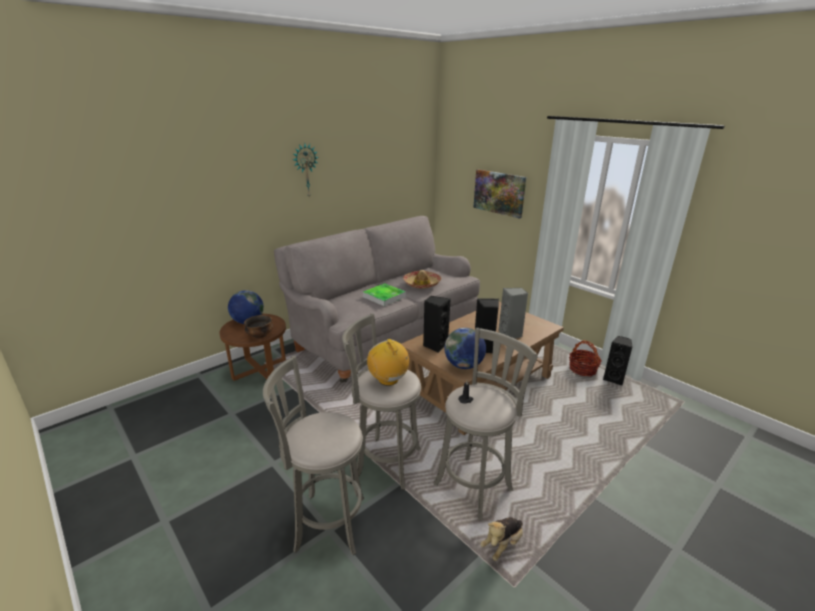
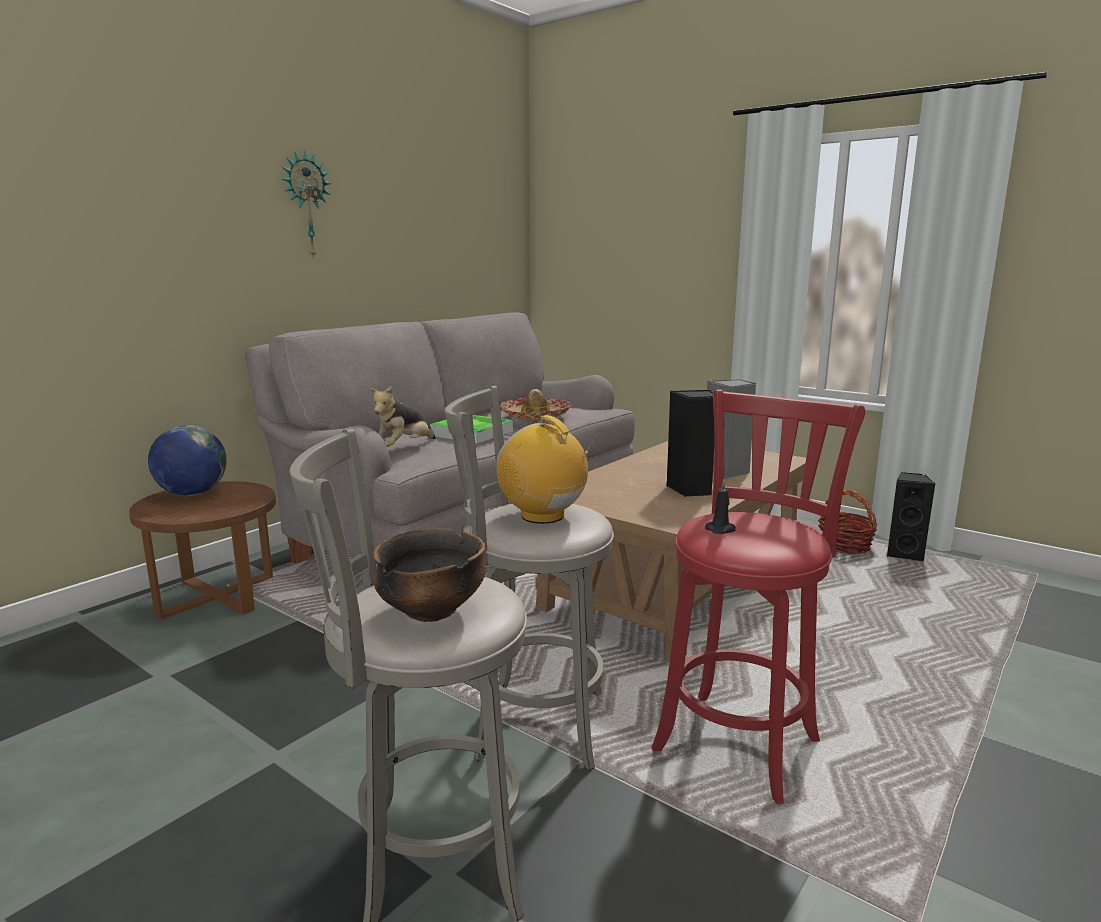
camera: 10 degrees left, 10 degrees down
(260, 336) = (223, 510): bowl -> bowl (431, 612)
(435, 345) = (595, 493): black speaker -> none
(463, 365) = (665, 514): globe -> none
(475, 484) = (740, 740): grey stool -> red stool
(499, 193) = (651, 263): picture -> none
(502, 544) = (848, 844): plush toy -> plush toy (403, 448)

